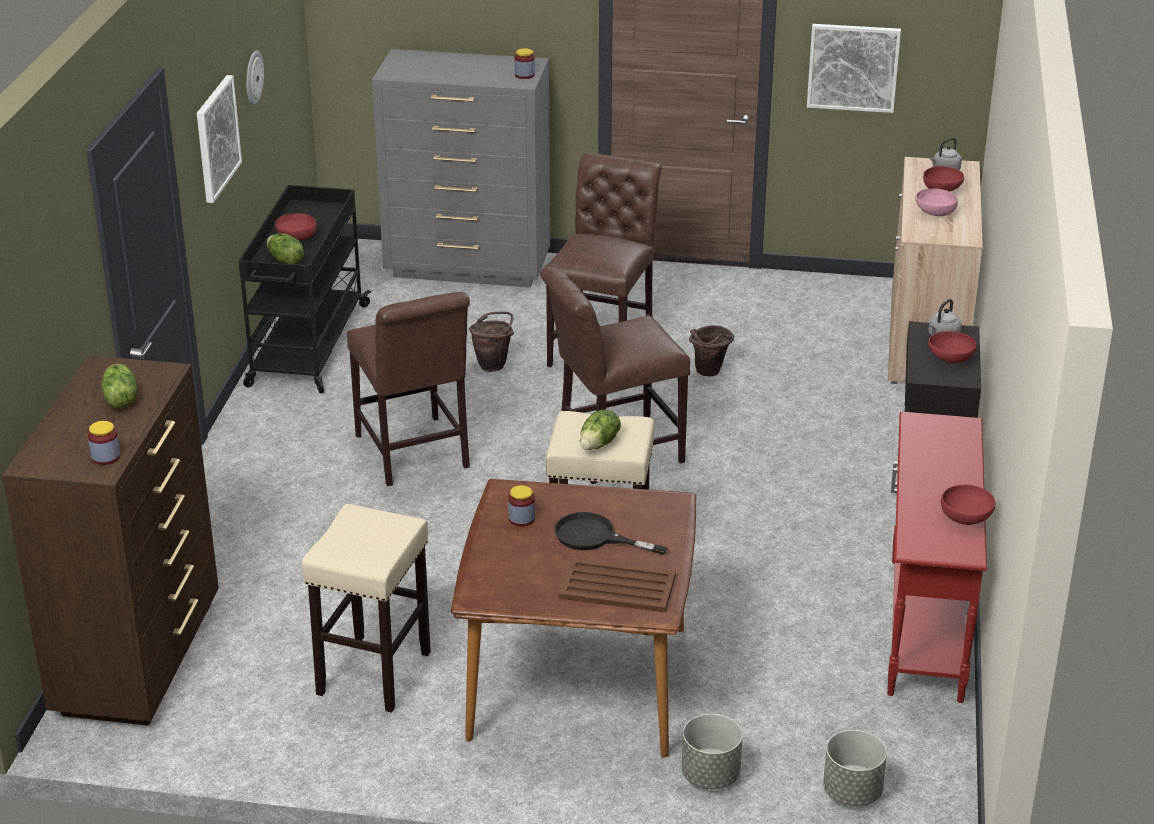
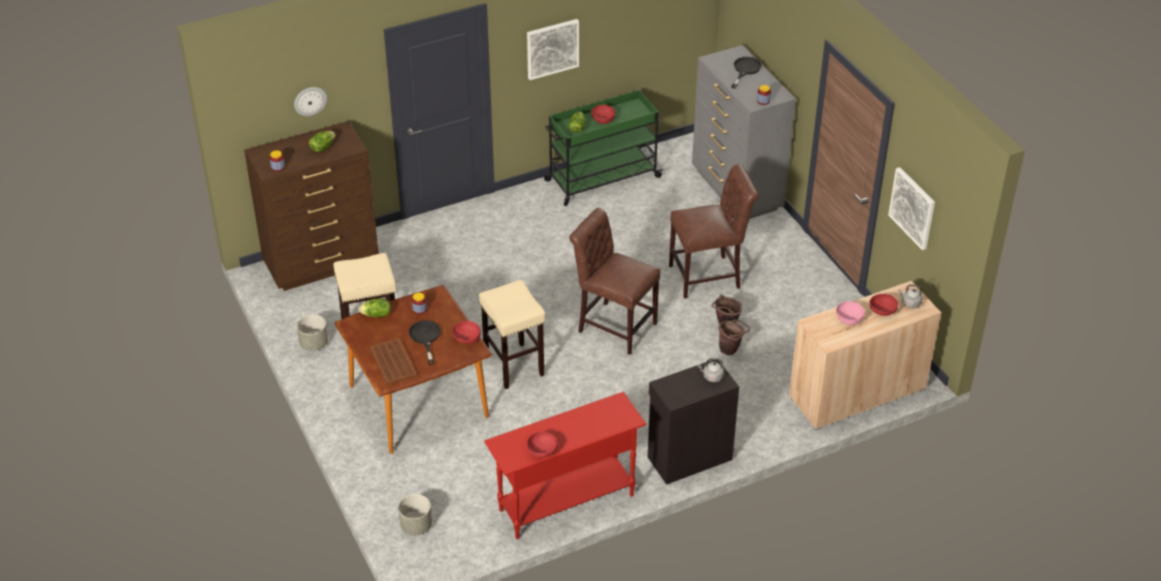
camera: 55 degrees right, 10 degrees up
(253, 77) = (617, 25): wall clock -> wall clock (310, 101)
(308, 346) = (601, 179): black cart -> green cart
(413, 455) = (544, 262): brown chair -> none
(445, 63) = (745, 70): none -> black frying pan
(494, 364) = (651, 247): brown bucket -> brown bucket (731, 350)
(599, 444) = (503, 304): lettuce -> lettuce (376, 315)
(710, 776) = (389, 474): grey planter -> grey planter (313, 344)
(950, 359) = (690, 388): red bowl -> red bowl (466, 339)

